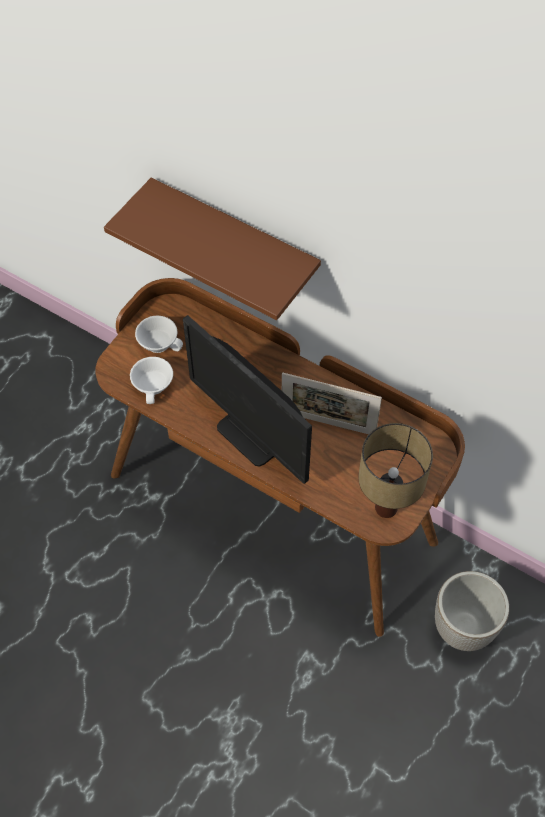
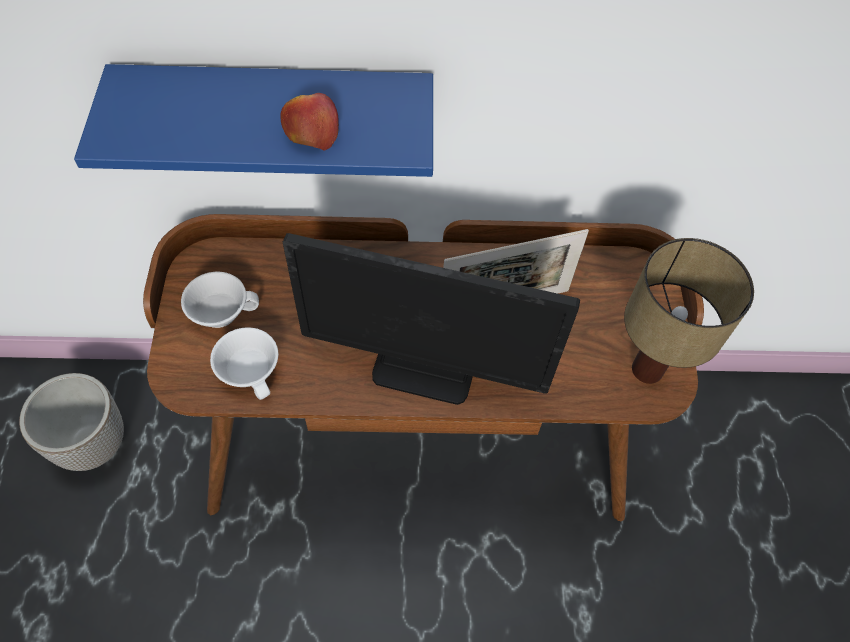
camera: 35 degrees left, 0 degrees up
(228, 265) = (311, 131): none -> apple
(234, 242) = (278, 114): brown shelf -> blue shelf
(462, 629) = (692, 461): planter -> planter (93, 445)

